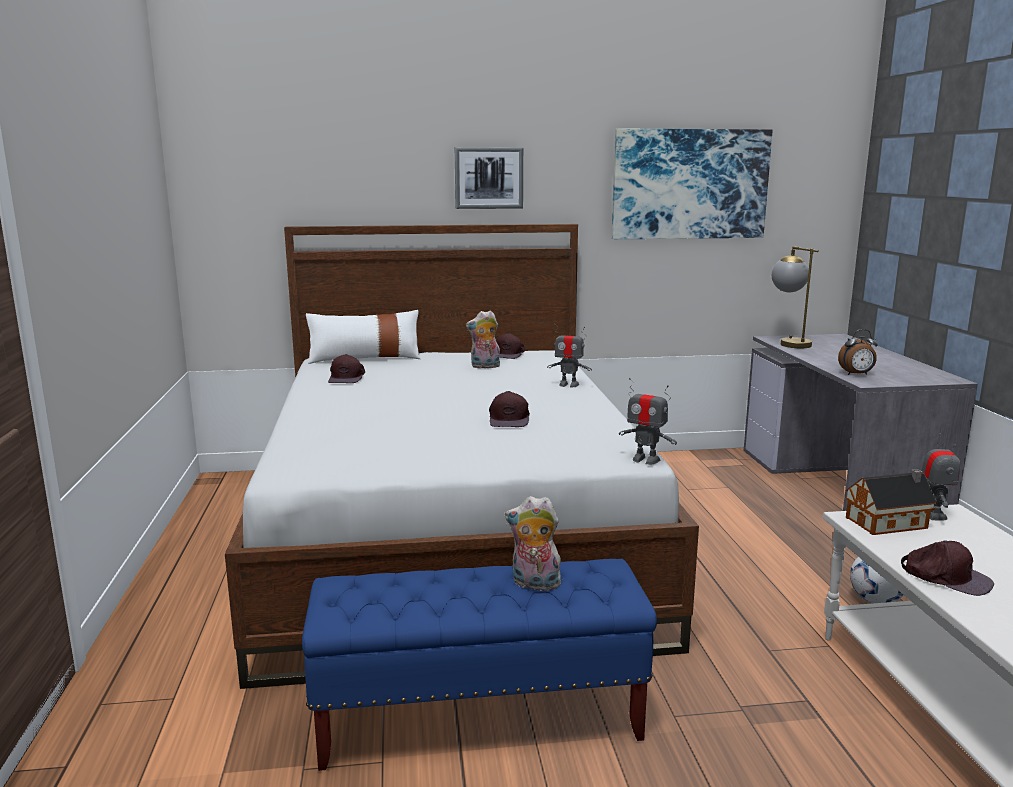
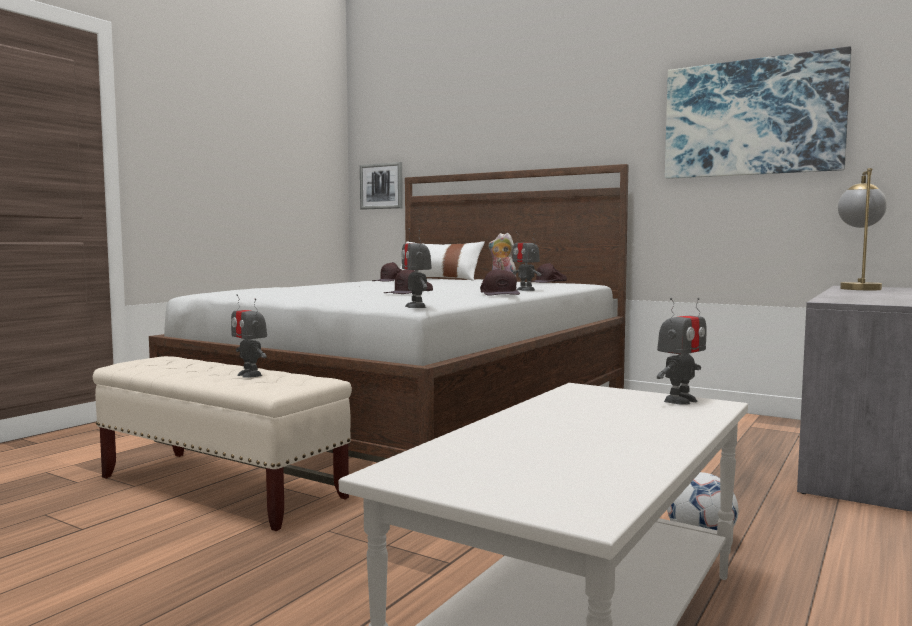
camera: 40 degrees right, 10 degrees down
(480, 717) = (221, 488): blue bench -> beige bench
(488, 178) = (555, 129): picture -> picture (381, 186)
(534, 584) = (250, 375): plush toy -> toy robot
(856, 374) = (845, 298): alarm clock -> none
(889, 523) = (608, 395): toy house -> none
(946, 576) = (533, 421): brown cap -> brown cap (499, 294)

